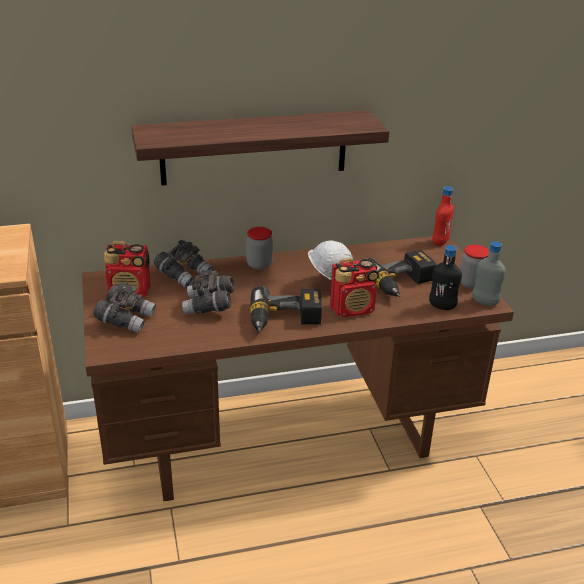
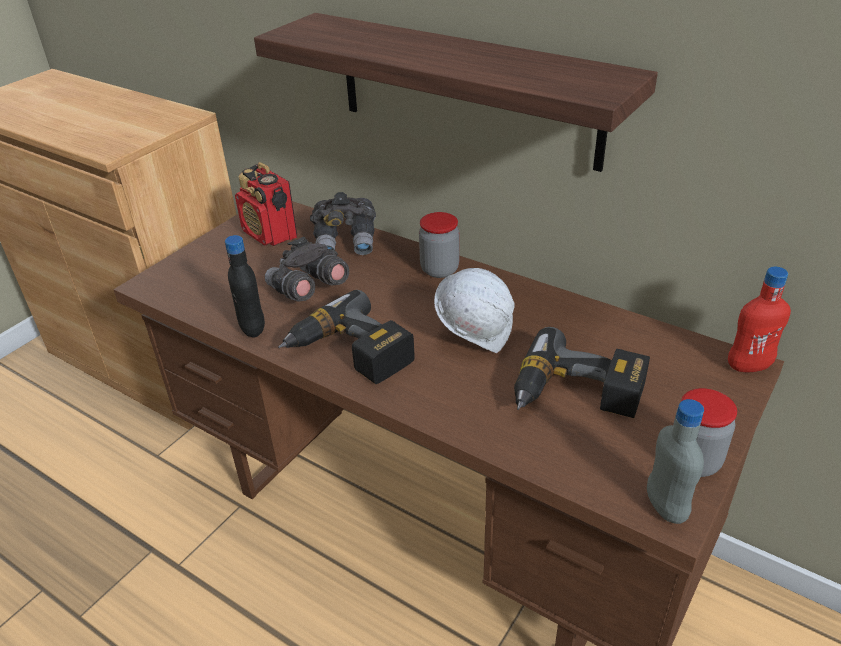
camera: 50 degrees right, 5 degrees up
(126, 320) = (218, 261): grey binoculars -> none
(353, 309) = (450, 389): radio -> none
(442, 306) = (581, 467): black bottle -> black bottle (252, 328)

